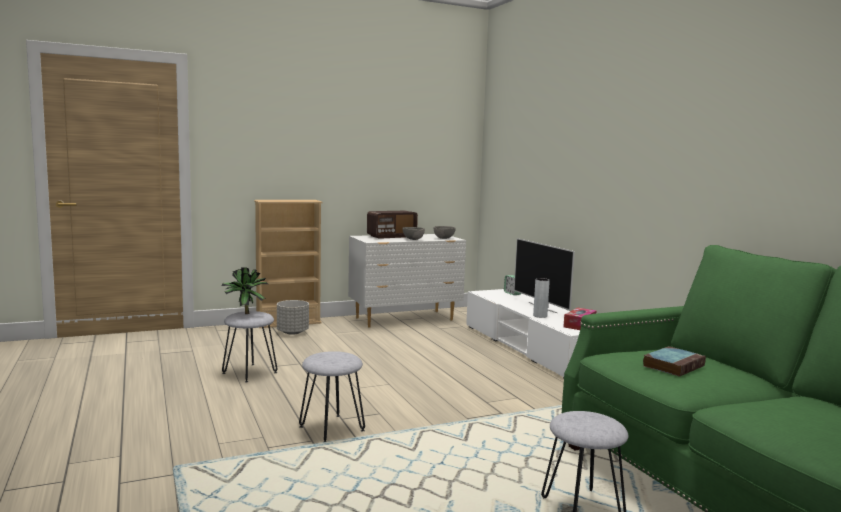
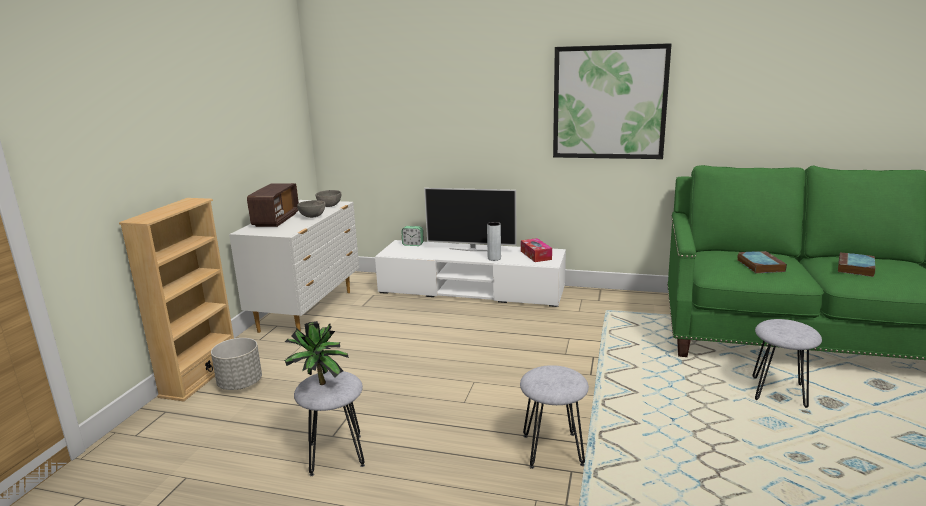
camera: 50 degrees left, 10 degrees up
(669, 167) = (609, 102): none -> picture
(787, 407) = (856, 268): none -> book

